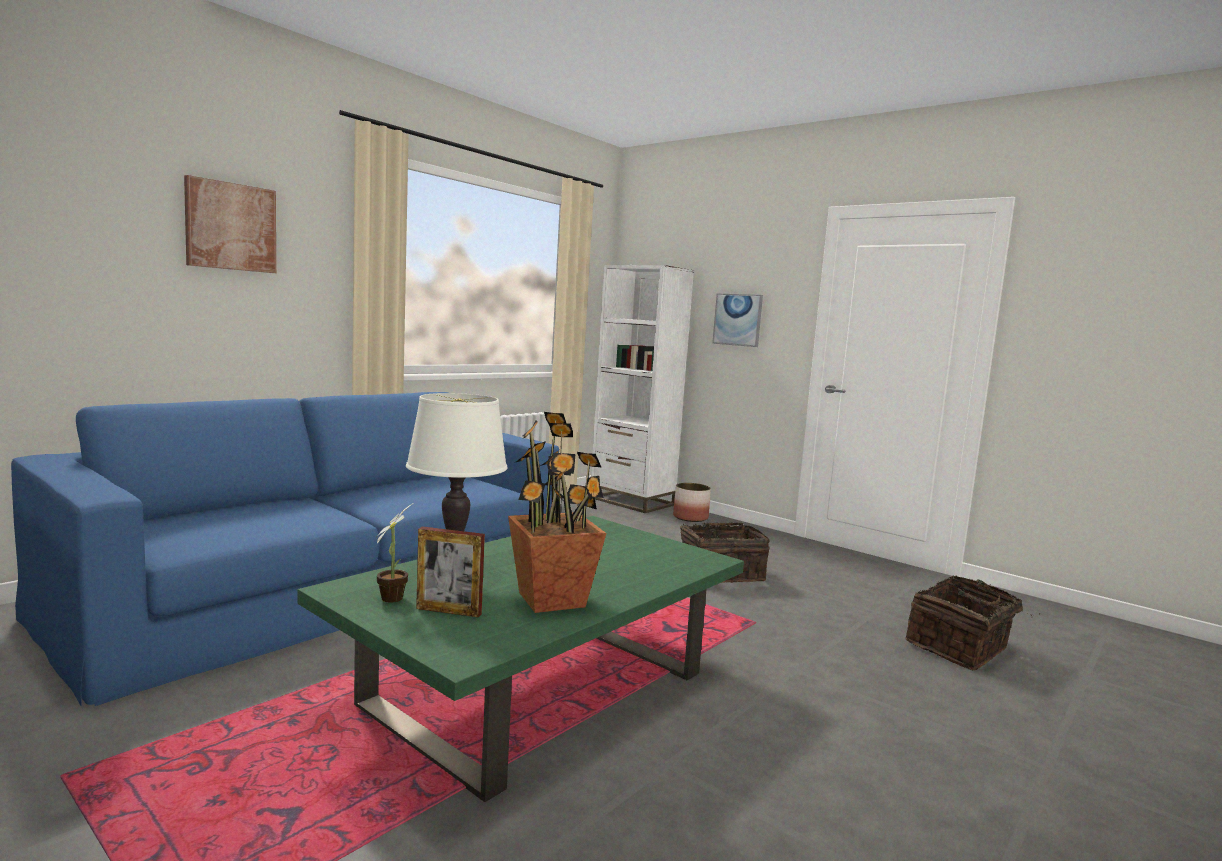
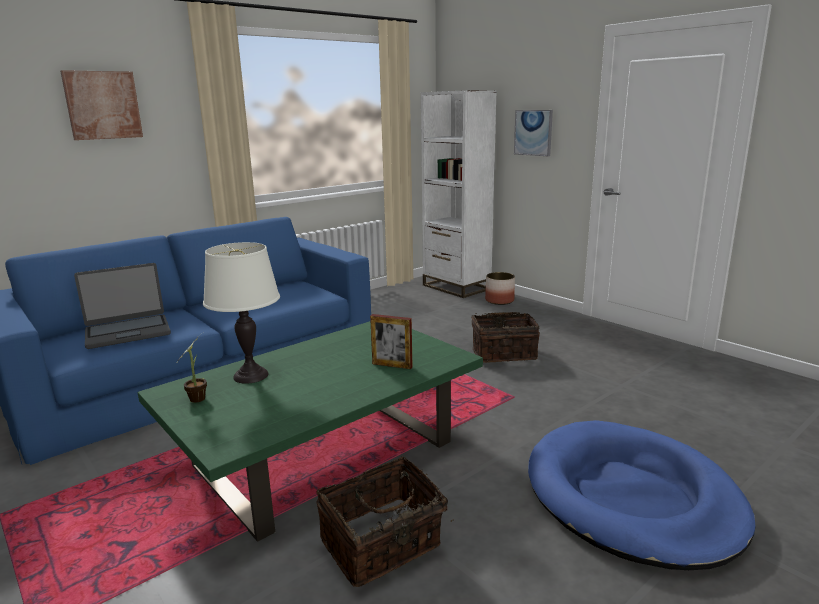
camera: 10 degrees right, 10 degrees up
(249, 520) = (128, 332): none -> laptop
(448, 611) = (232, 409): picture frame -> picture frame (392, 365)
(552, 600) = (311, 398): potted plant -> none
(947, 736) = (631, 497): none -> blue dog bed
(960, 647) = (681, 418): basket -> basket (383, 545)

